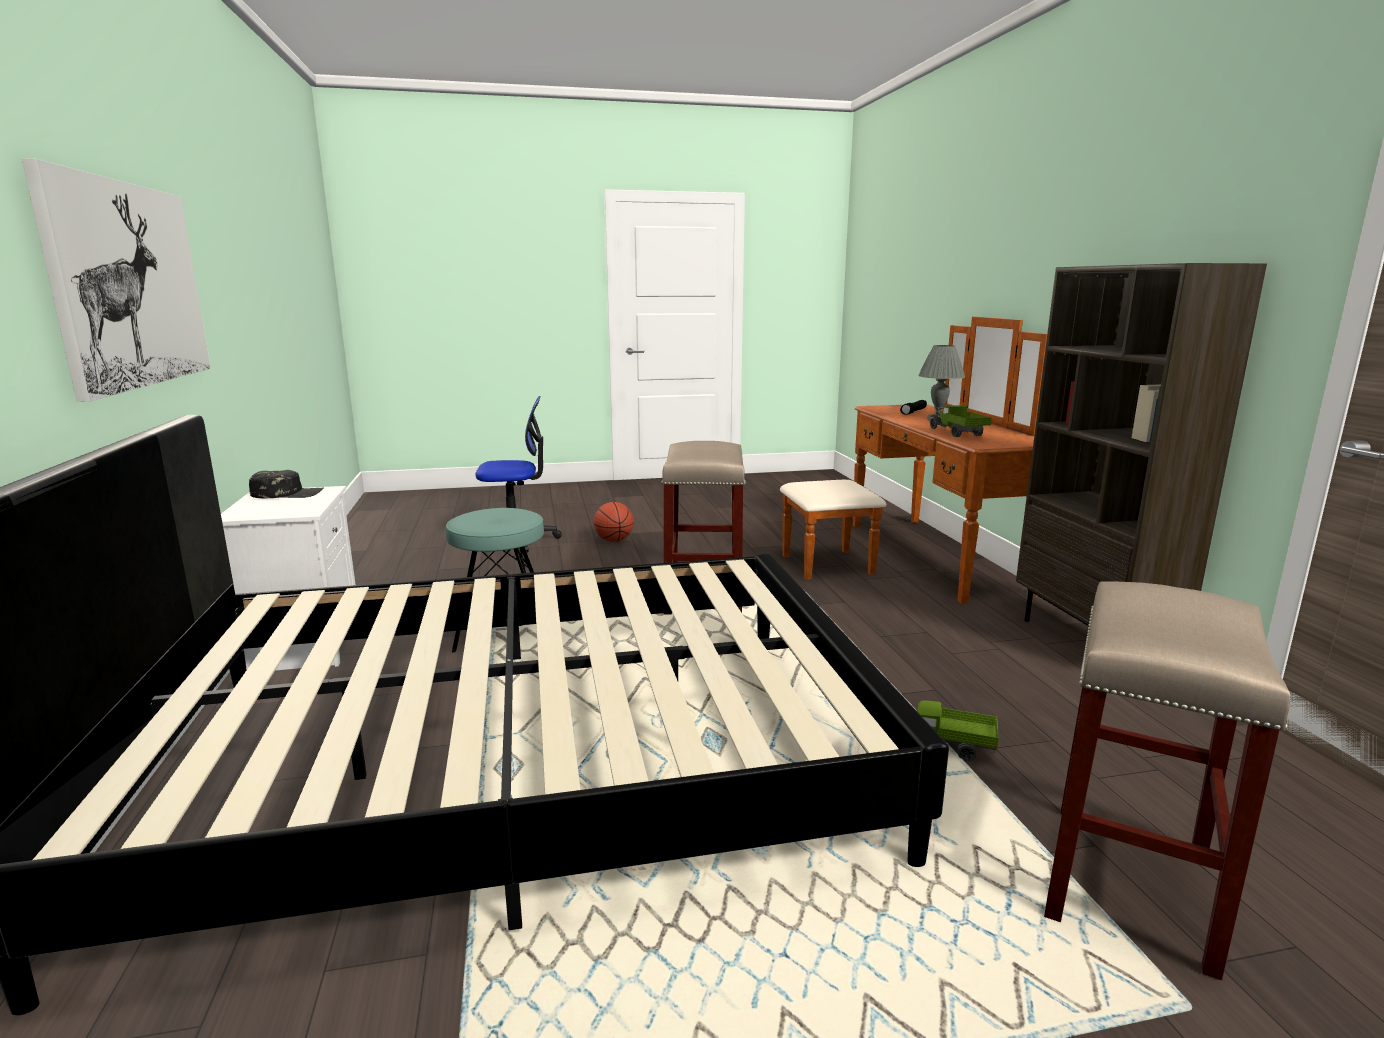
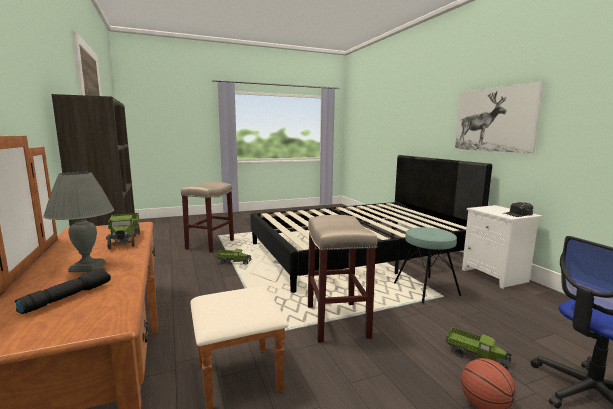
camera: 170 degrees right, 5 degrees down
(569, 560) = (476, 356): none -> toy truck

